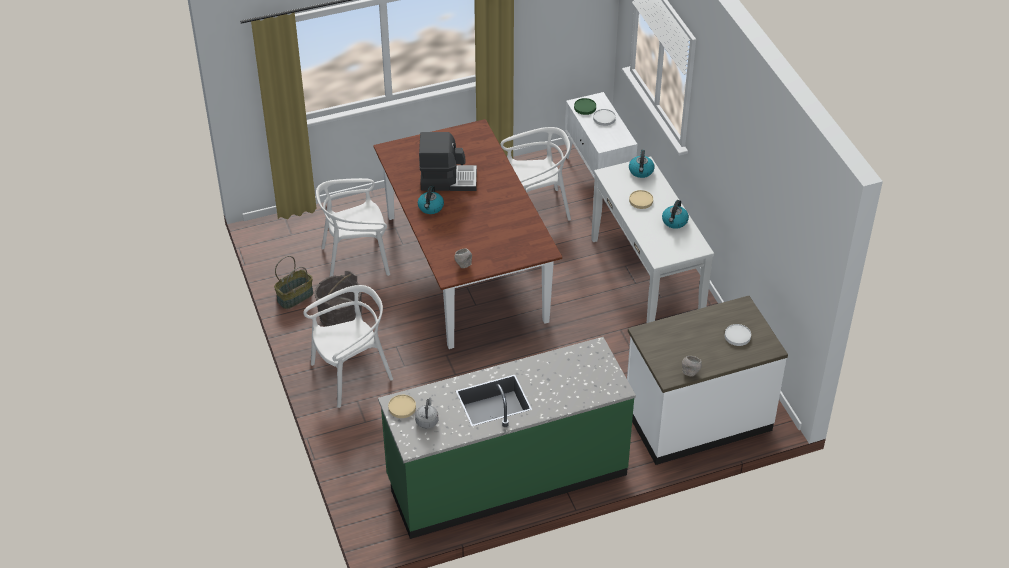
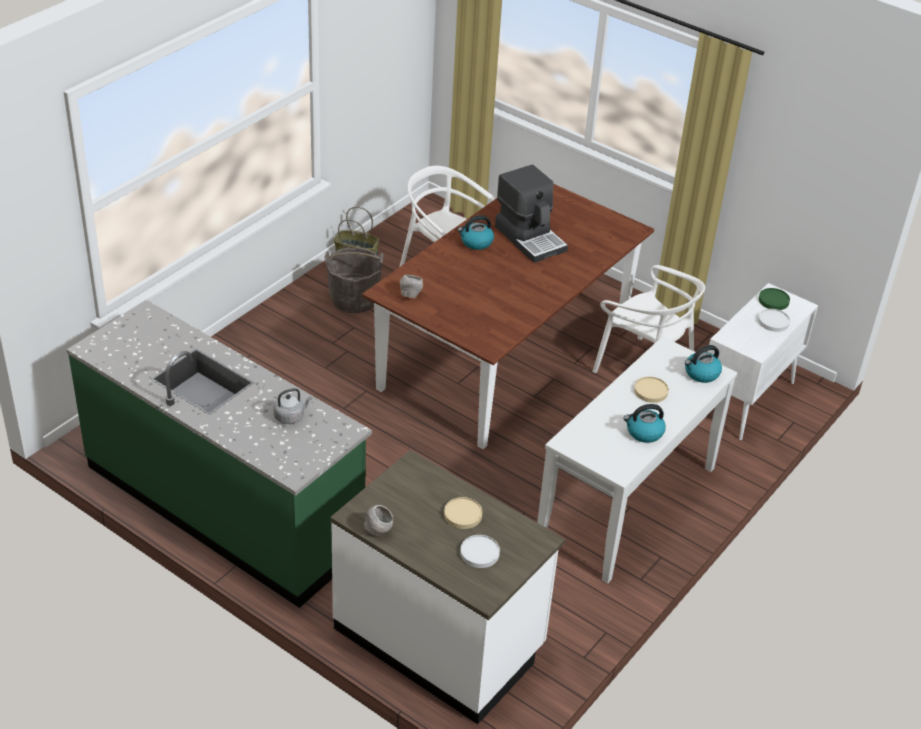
camera: 55 degrees right, 5 degrees down
(351, 375) = (283, 337): white chair -> none
(402, 407) = (143, 320): beige plate -> beige plate (463, 514)
(427, 420) = (136, 344): grey kettle -> grey kettle (291, 416)

